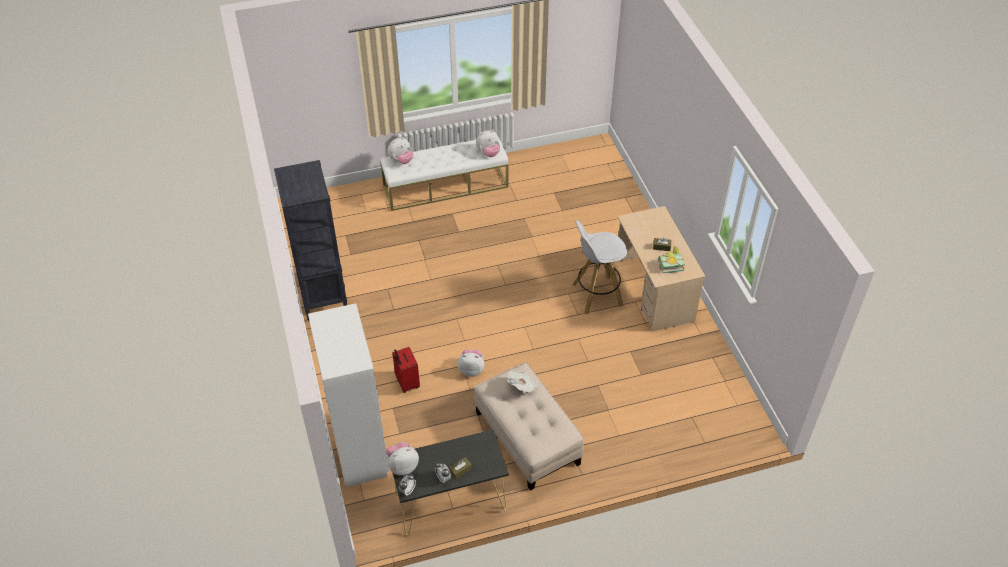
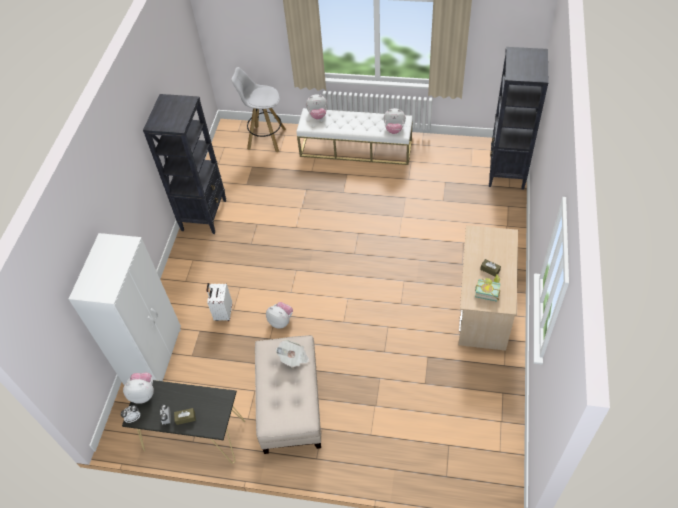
camera: 30 degrees right, 5 degrees up
(406, 383) = (223, 313): red suitcase -> white suitcase
(596, 295) = (428, 291): white stool -> white stool (265, 139)
(606, 167) = (506, 172): none -> black bookcase

